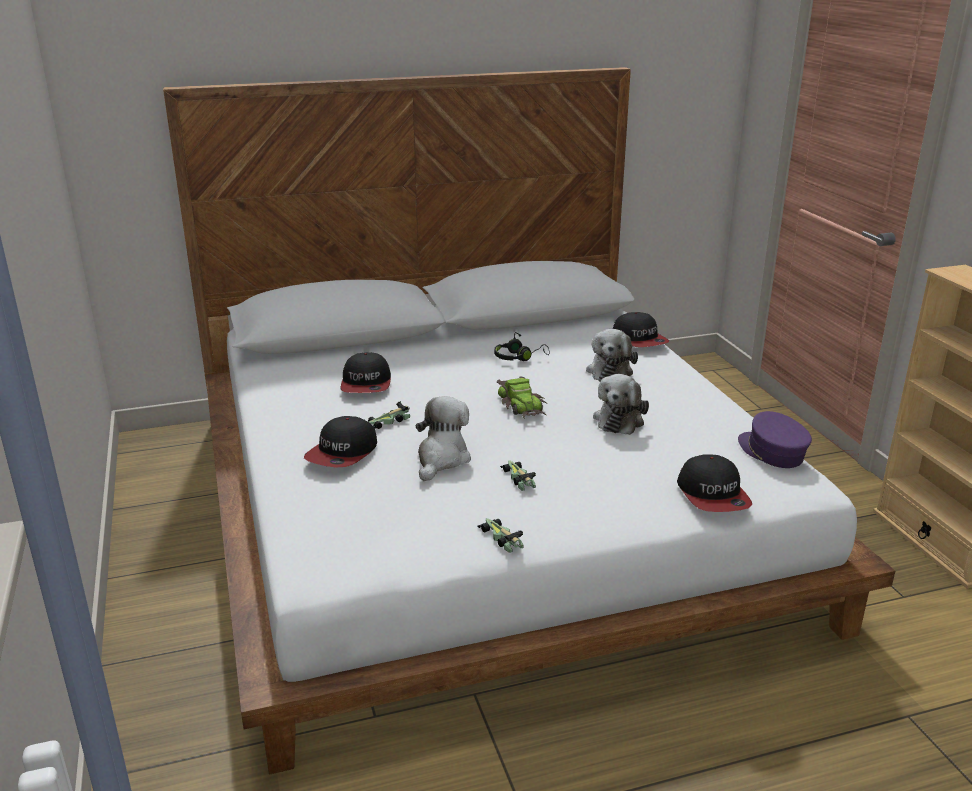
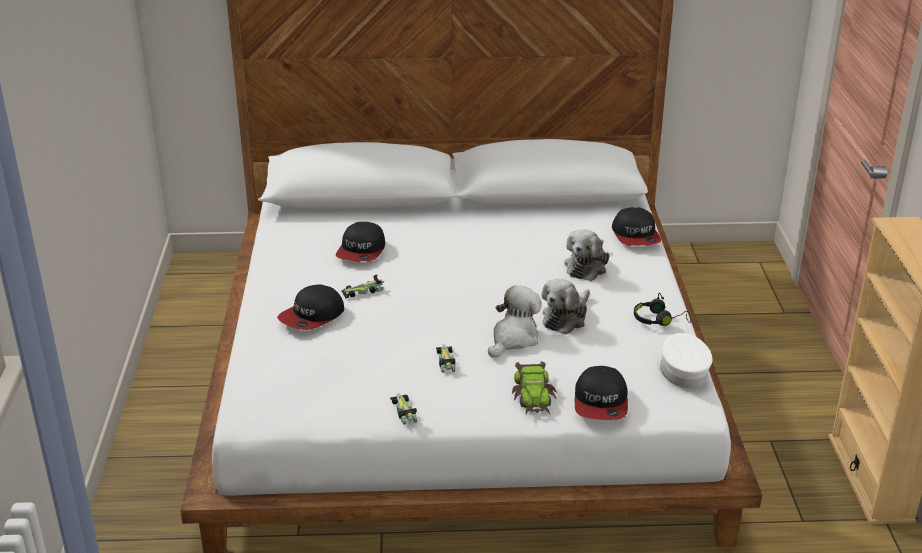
camera: 15 degrees right, 5 degrees up
(441, 459) = (391, 333): plush toy -> plush toy (513, 338)
(519, 357) = (511, 240): black headphones -> black headphones (659, 320)
(522, 404) = (485, 291): toy car -> toy car (534, 394)
(771, 452) = (681, 370): purple cap -> white cap

